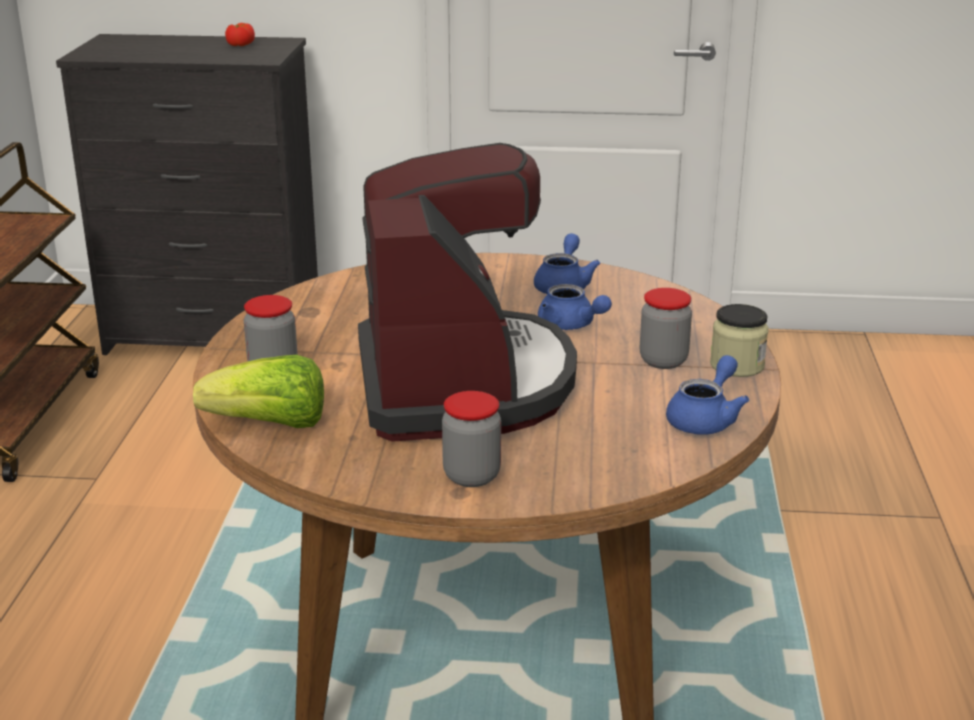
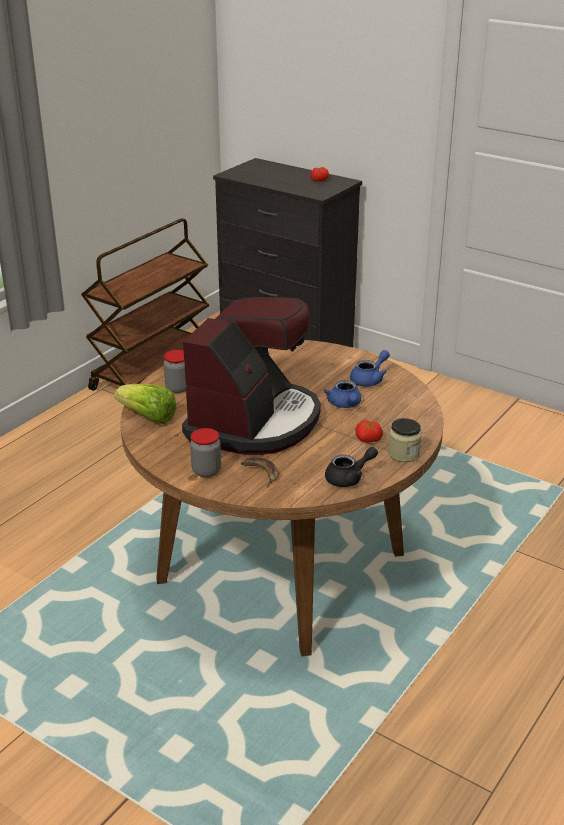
camera: 30 degrees right, 5 degrees up
(564, 452) = (261, 473): none -> banana
(663, 361) = (368, 439): jar -> tomato
(705, 419) = (349, 478): blue teapot -> black teapot

